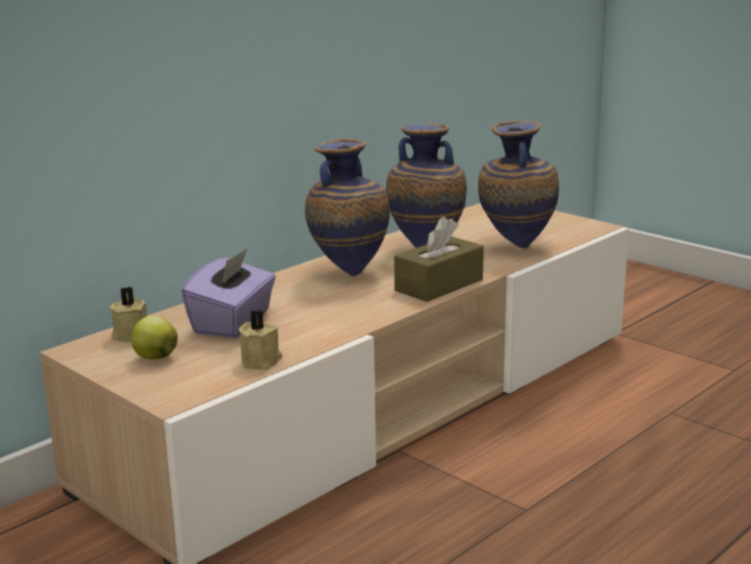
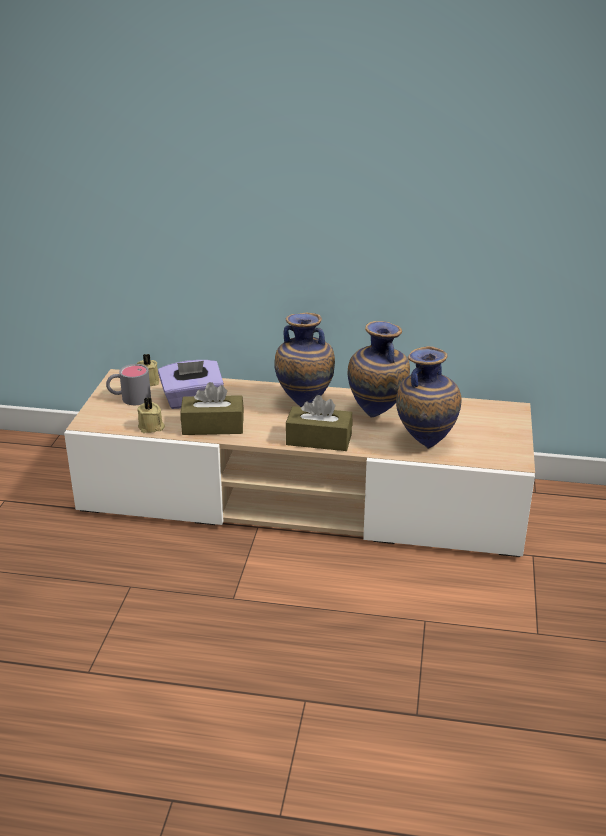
camera: 55 degrees right, 10 degrees up
(155, 357) = (129, 398): apple -> grey mug
(320, 327) = (213, 426): none -> brown tissue box

